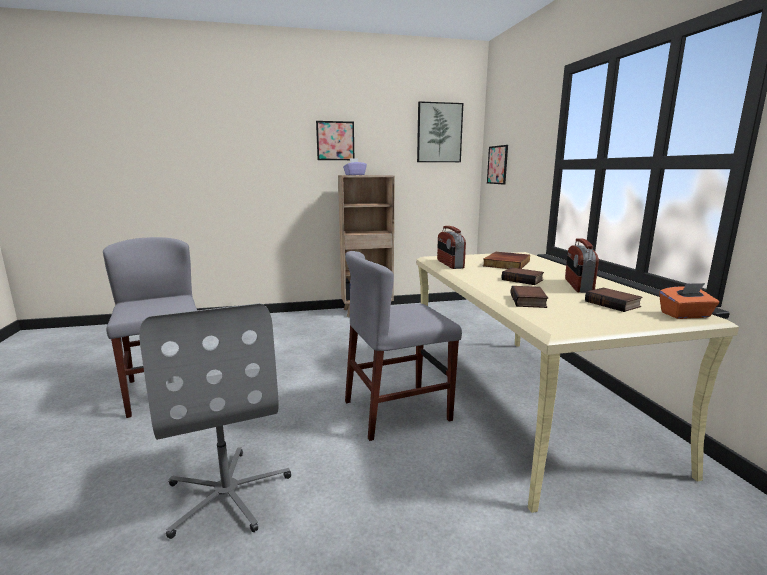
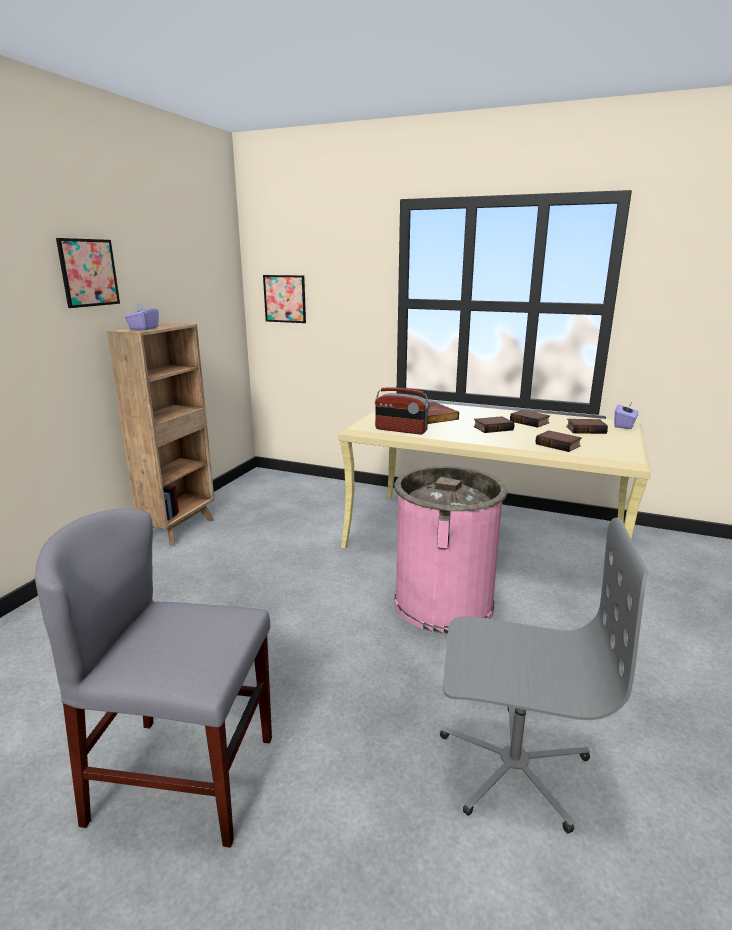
camera: 55 degrees left, 5 degrees up
(397, 410) = (443, 602): grey chair -> pink trash can
(439, 133) = (204, 256): picture -> none
(578, 286) = (530, 422): radio -> book
(685, 315) = (624, 425): orange tissue box -> purple tissue box

